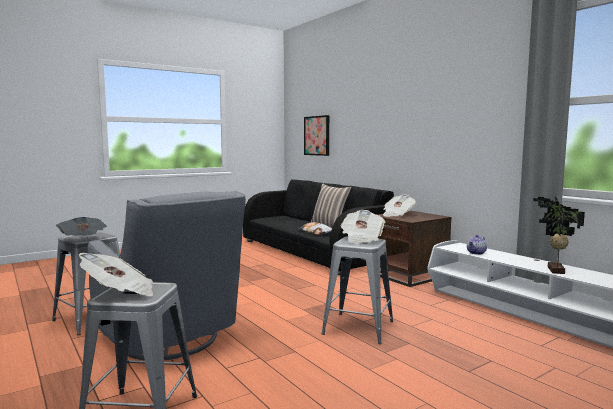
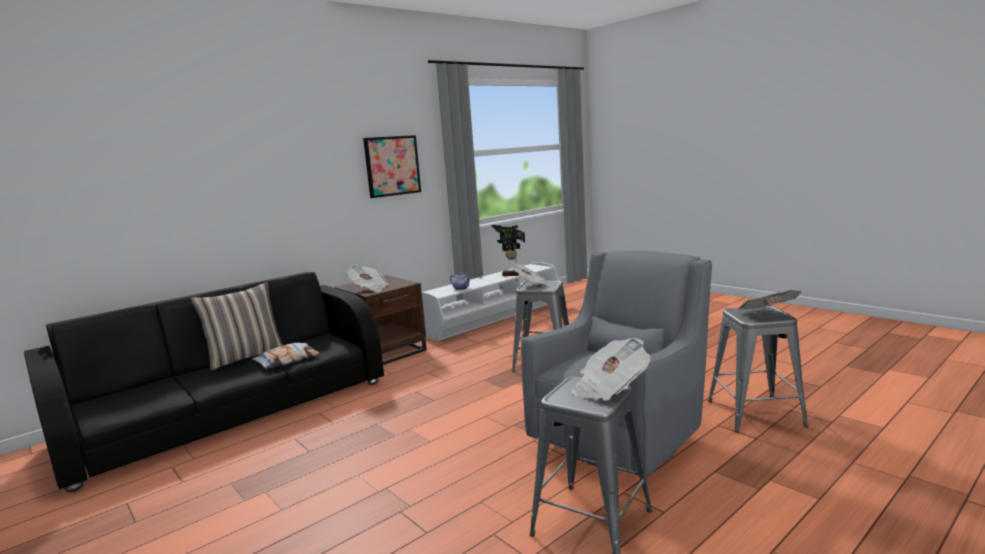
camera: 95 degrees left, 5 degrees up
(317, 135) = (69, 221): picture -> picture (392, 166)

